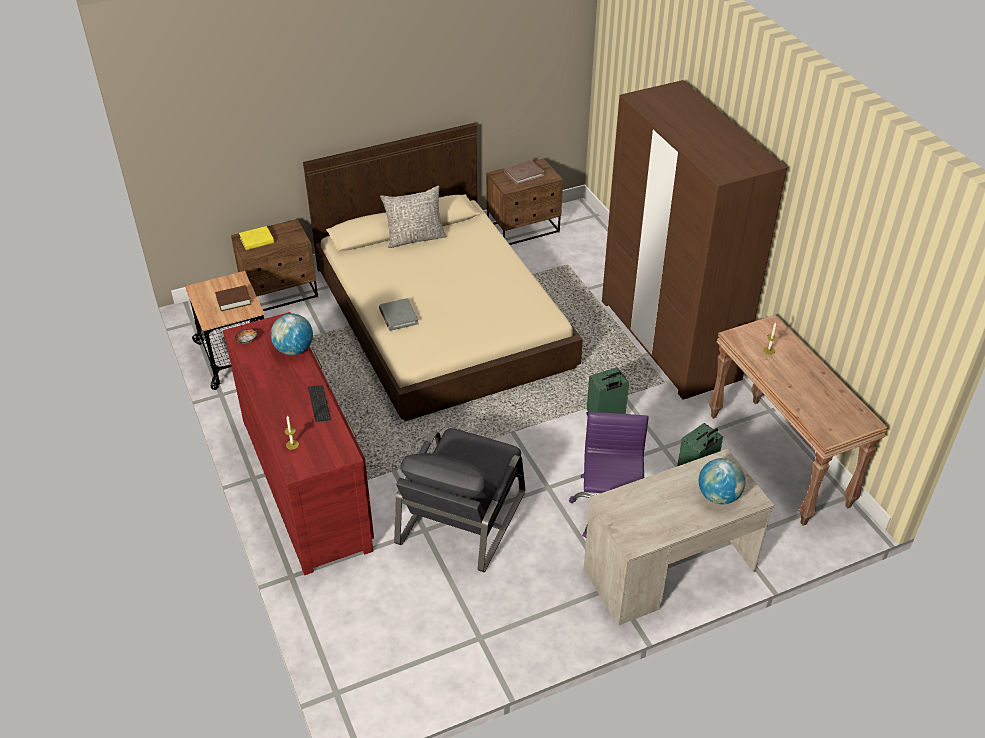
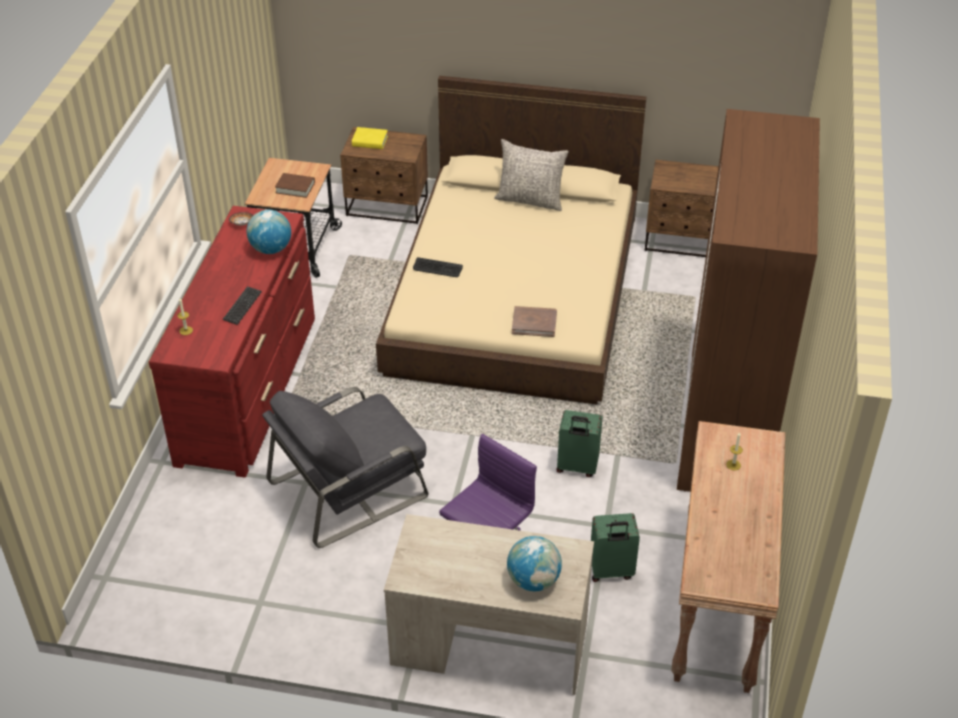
camera: 35 degrees right, 0 degrees up
(398, 316) = (437, 268): grey book -> keyboard
(523, 174) = (693, 175): brown book -> brown book (534, 323)

